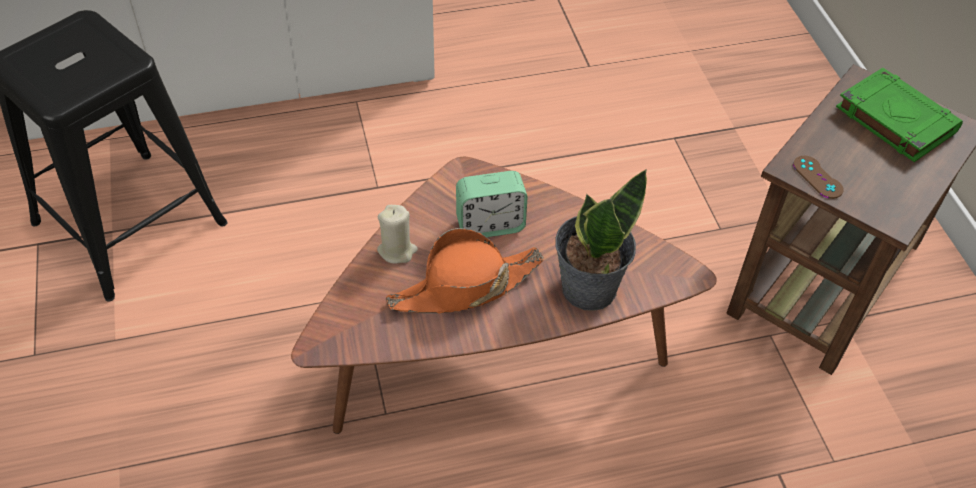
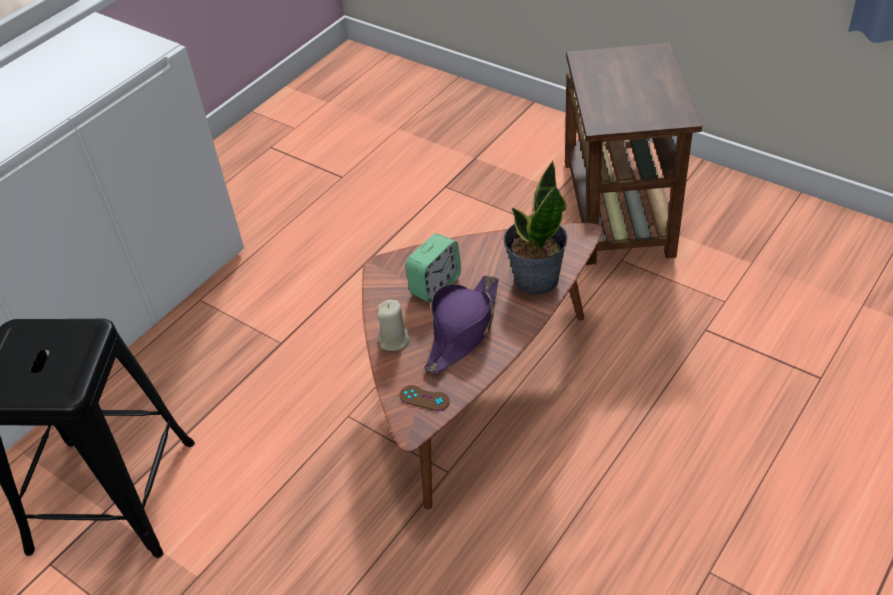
camera: 35 degrees left, 5 degrees down
(465, 287) = (463, 330): orange hat -> purple hat
(817, 177) = (619, 121): brown game controller -> brown game controller (424, 398)
(894, 119) = (621, 67): green book -> none

